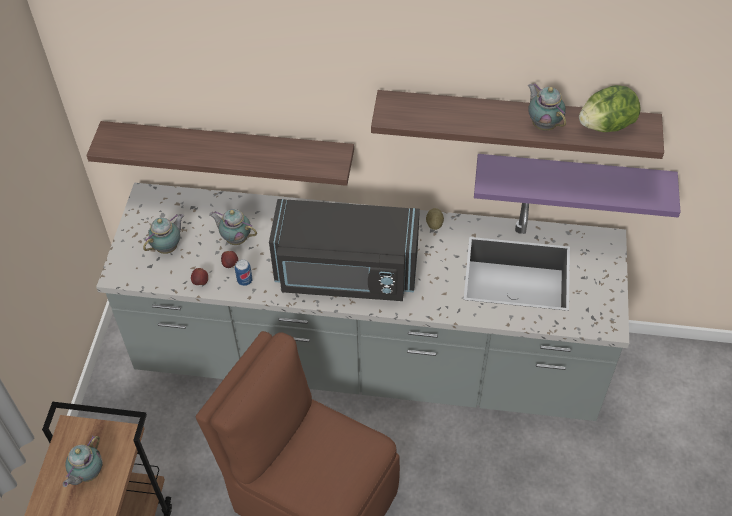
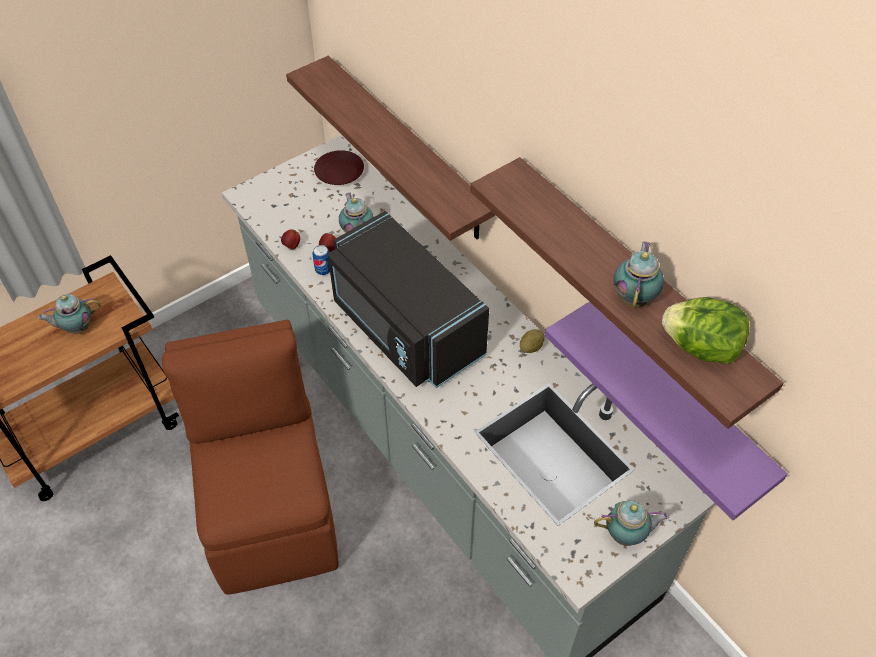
camera: 45 degrees right, 0 degrees up
(168, 209) = (339, 172): none -> brown plate
(168, 247) = (303, 201): teapot -> teapot (627, 535)

